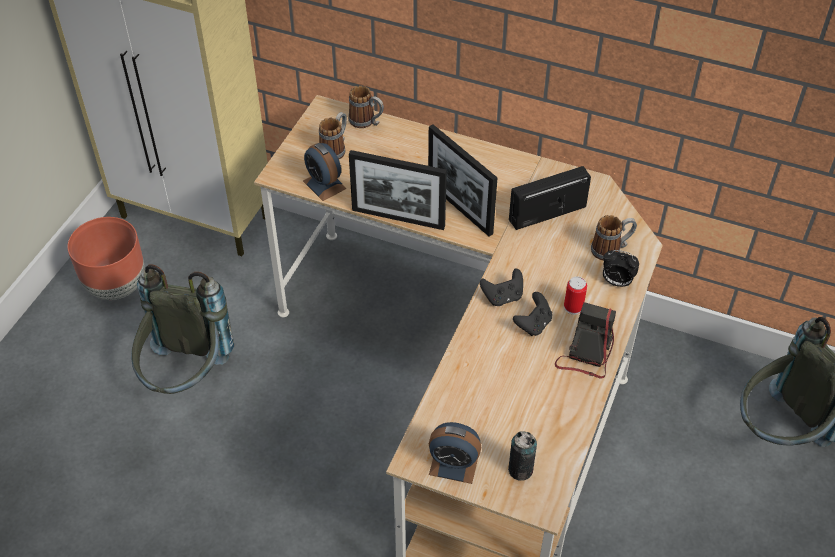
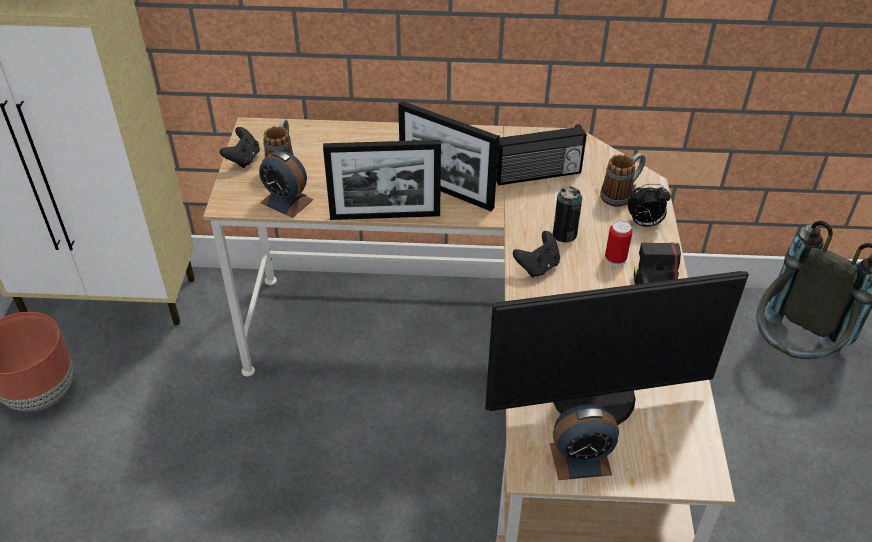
camera: 20 degrees left, 5 degrees down
(186, 377) = (161, 471): grey backpack -> none
(366, 122) = (305, 132): mug -> none
(490, 421) = (594, 398): none -> monitor
(520, 470) = (656, 443): can -> can (564, 234)
(533, 324) = (584, 285): black game controller -> black game controller (243, 159)
(546, 212) = (537, 175): radio -> radio turned 150 degrees counterclockwise

